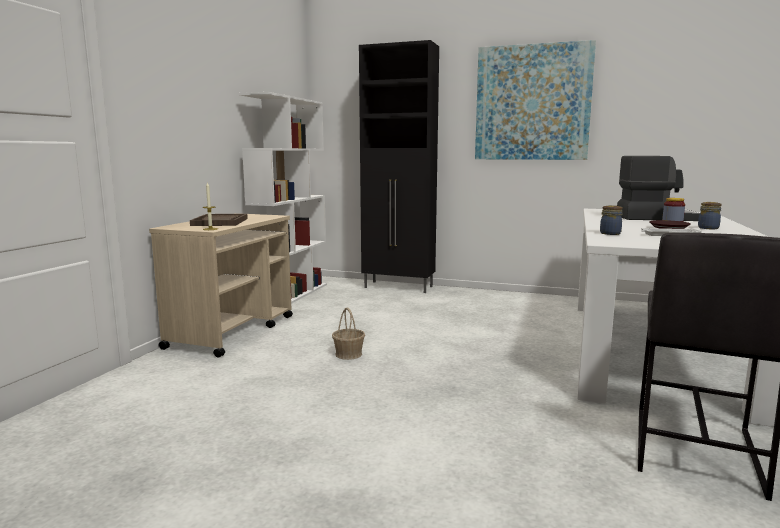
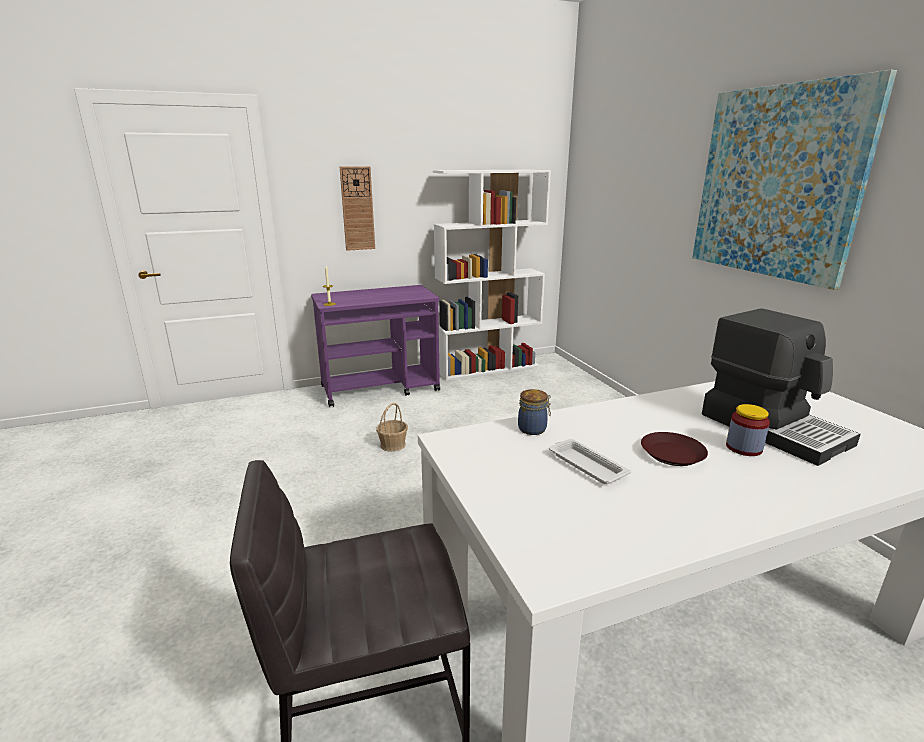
camera: 50 degrees right, 10 degrees up
(183, 127) = (357, 209): none -> wall clock
(220, 222) = (366, 296): brown tray -> none
(232, 331) = (381, 388): beige cart -> purple cart
(399, 287) = (594, 393): black cabinet -> none
(707, 228) = (730, 483): jar -> none

